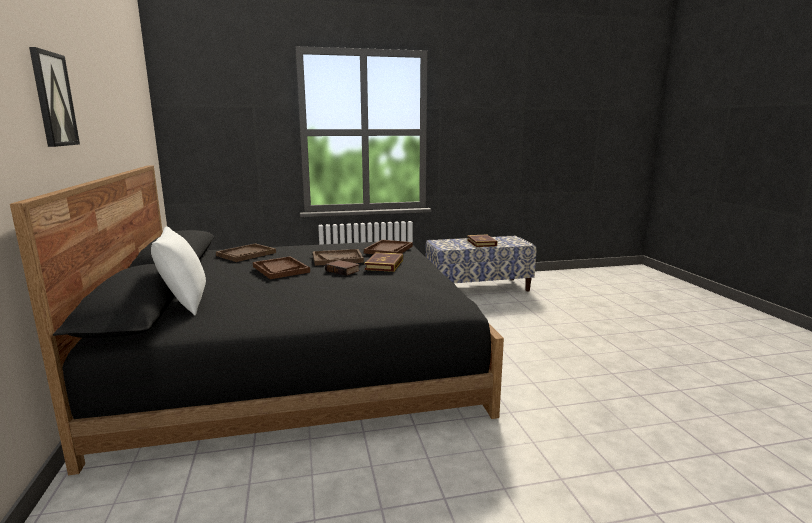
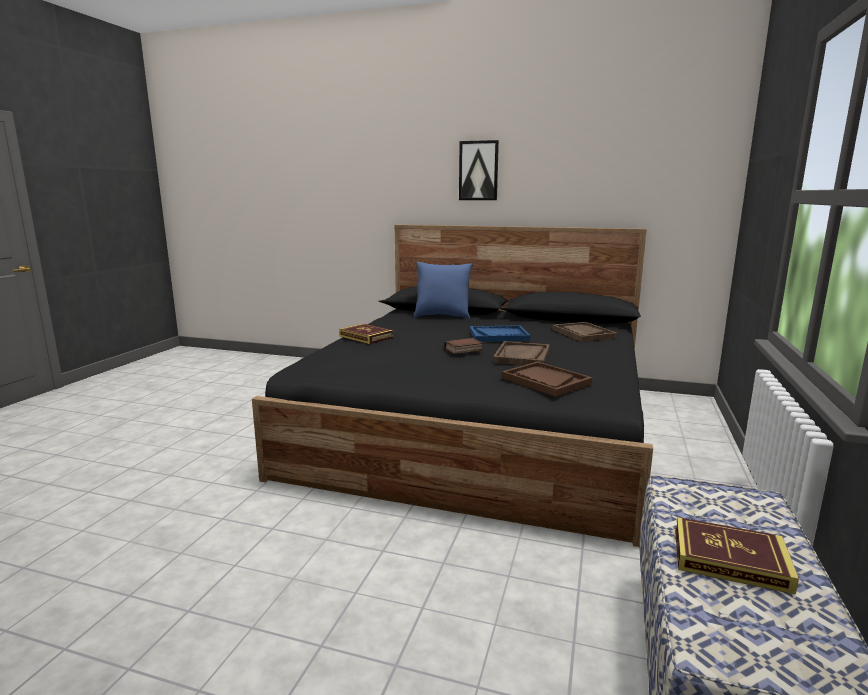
camera: 120 degrees right, 0 degrees up
(184, 303) = (442, 316): white pillow -> blue pillow
(280, 269) = (499, 335): brown tray -> blue tray
(384, 265) = (470, 368): book -> book (366, 337)

